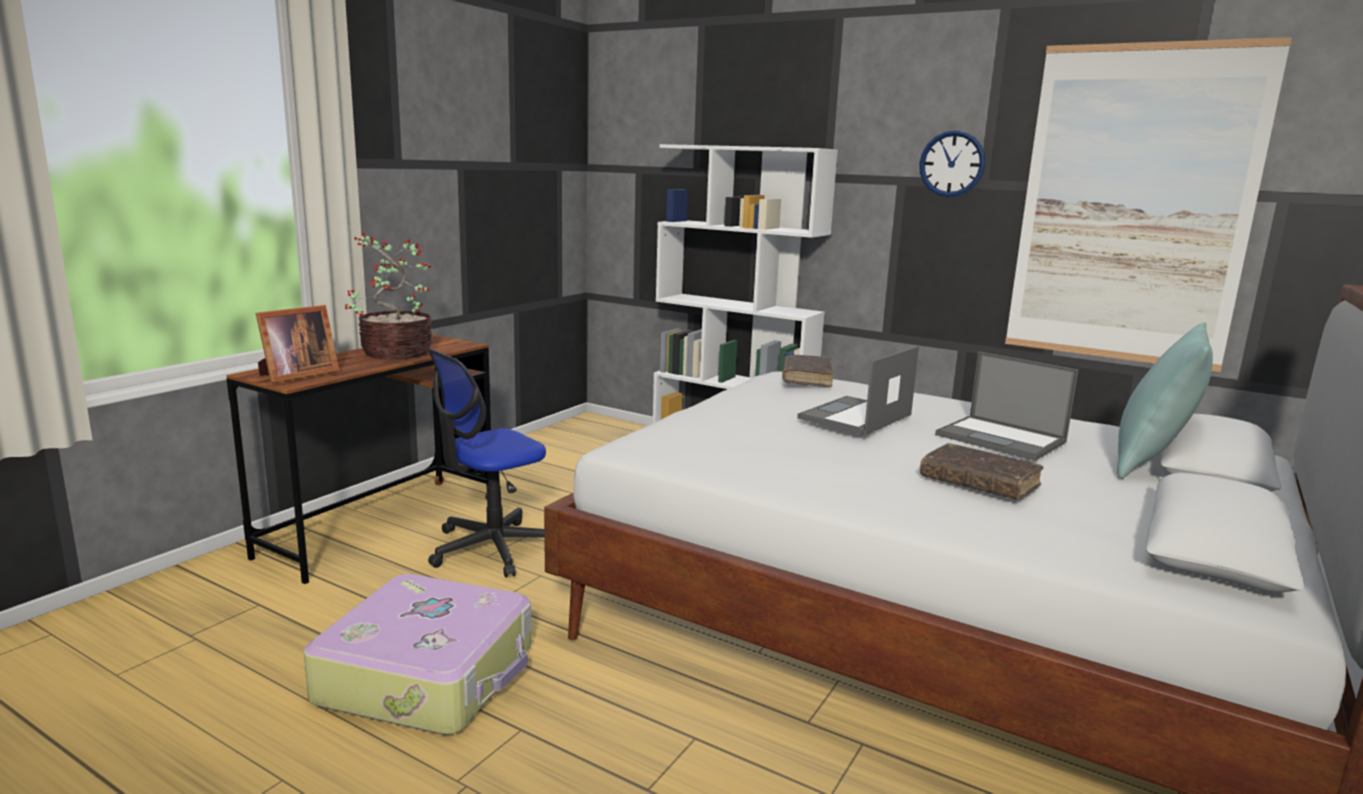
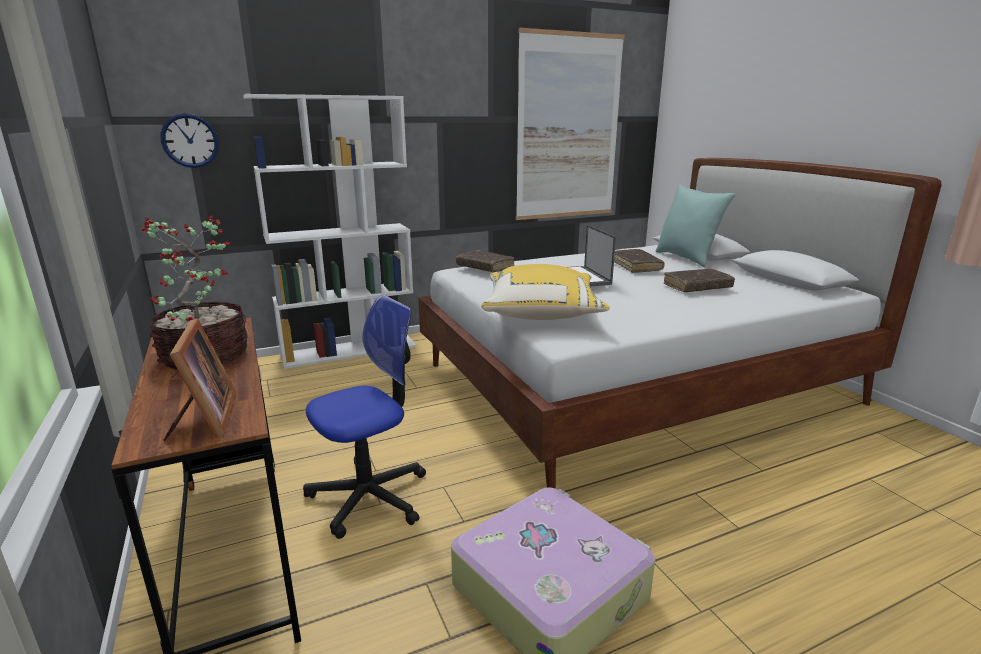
camera: 55 degrees left, 5 degrees up
(492, 548) = (369, 496): office chair -> office chair turned 120 degrees counterclockwise
(696, 426) = (542, 313): none -> yellow pillow
(952, 164) = (472, 106): wall clock -> wall clock (190, 141)
(1002, 439) = (636, 266): laptop -> brown book

